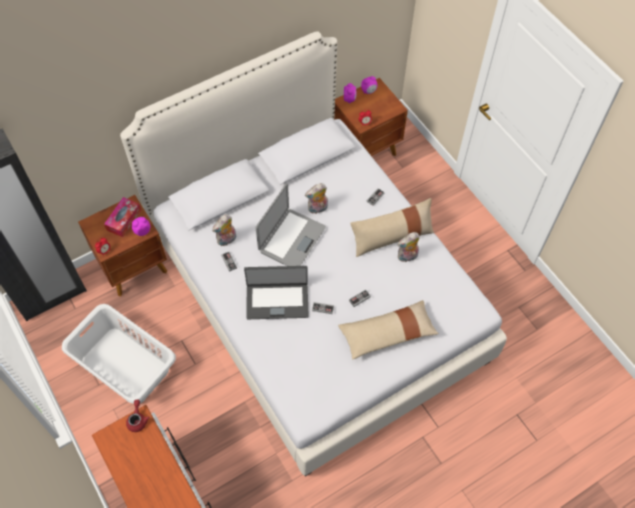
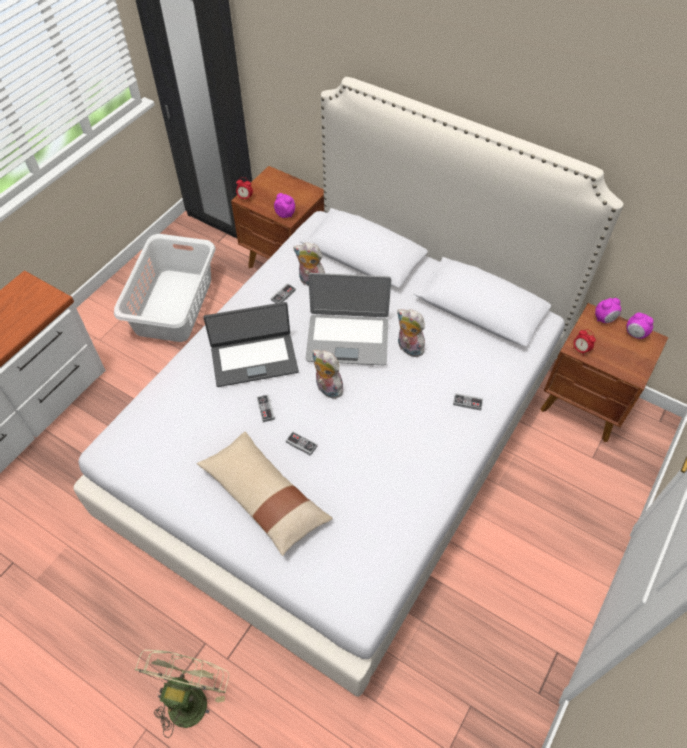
camera: 65 degrees right, 5 degrees down
(124, 220) = (290, 195): tissue box -> none
(138, 420) = (51, 297): red teapot -> none
(277, 300) = (254, 359): laptop -> laptop turned 75 degrees counterclockwise
(392, 237) = (418, 445): beige pillow -> none
(407, 257) = (397, 476): plush toy -> plush toy (327, 389)
(451, 457) = (189, 695): none -> green fan

